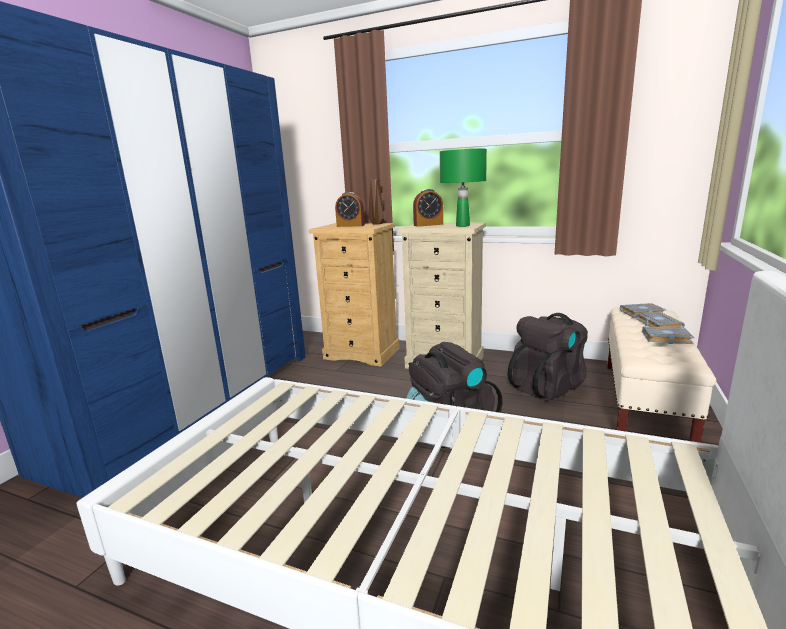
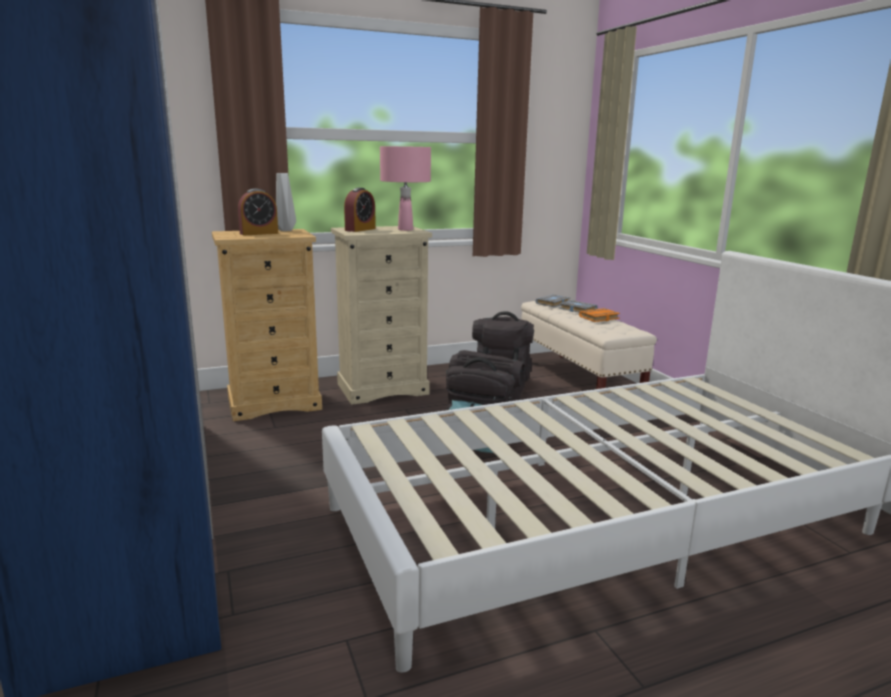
camera: 45 degrees left, 0 degrees up
(376, 224) = (285, 230): brown vase -> grey vase
(462, 226) = (405, 229): green table lamp -> pink table lamp
(666, 339) = (599, 318): grey book -> orange book

